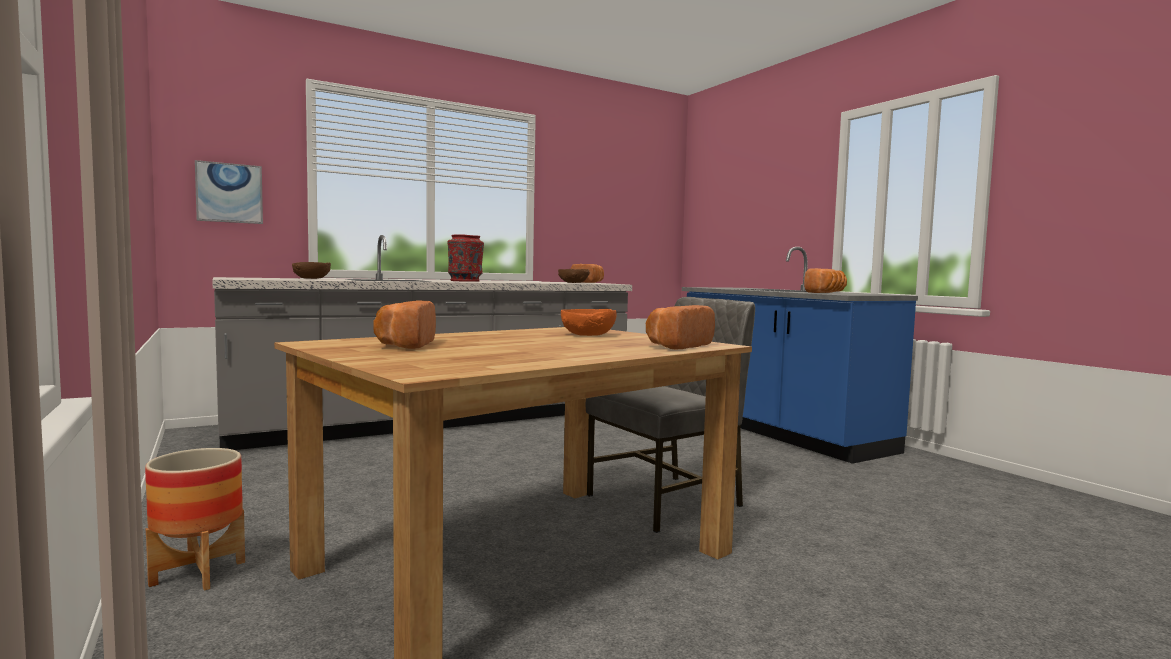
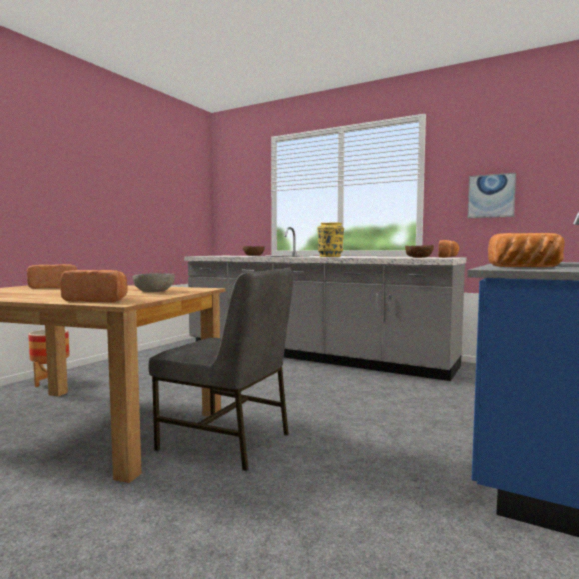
camera: 60 degrees right, 0 degrees up
(229, 193) = (238, 210): picture -> picture (491, 196)
(465, 281) = (330, 256): red vase -> yellow vase
(587, 335) = (154, 291): orange bowl -> grey bowl

